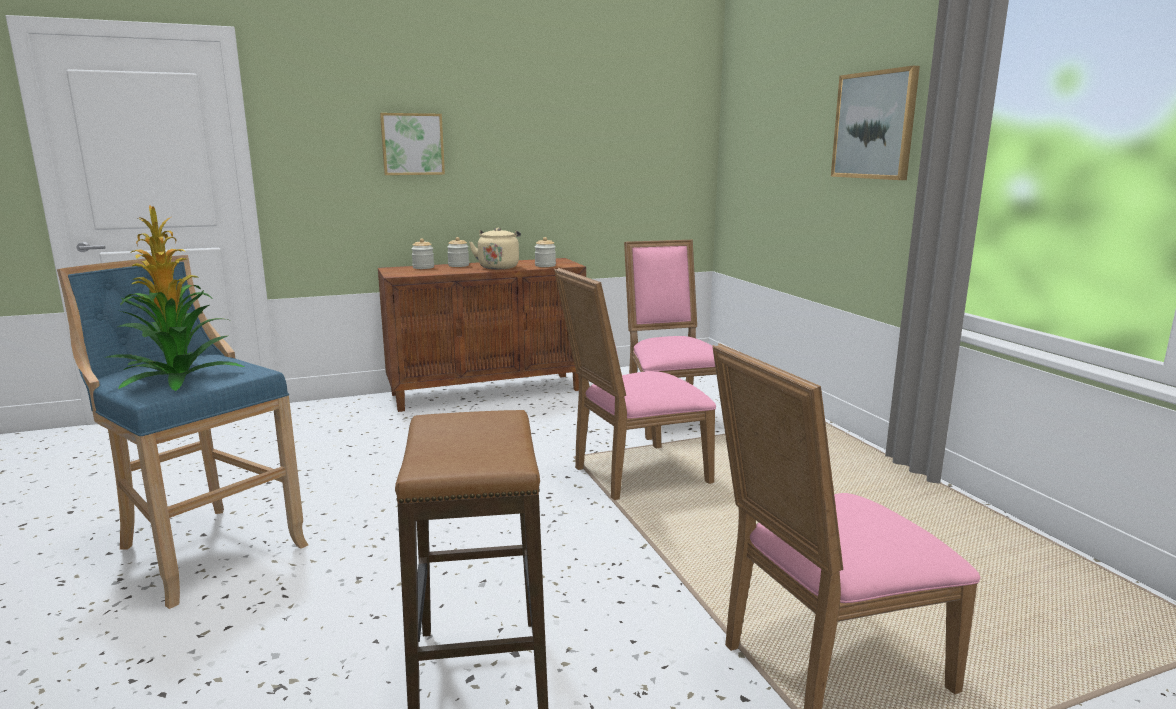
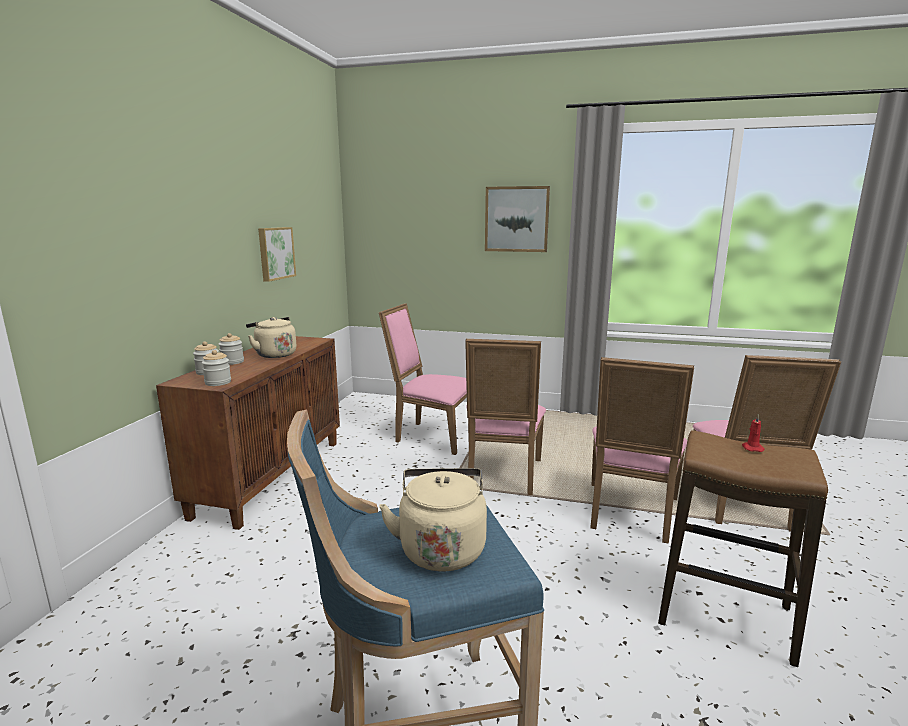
camera: 55 degrees left, 0 degrees up
(176, 378) = (441, 547): potted plant -> beige kettle
(412, 144) = (169, 239): picture -> picture (275, 253)
(499, 442) = (752, 448): none -> red candle
(545, 265) = (304, 344): jar -> jar (218, 382)
(653, 571) = (630, 515): none -> pink chair

